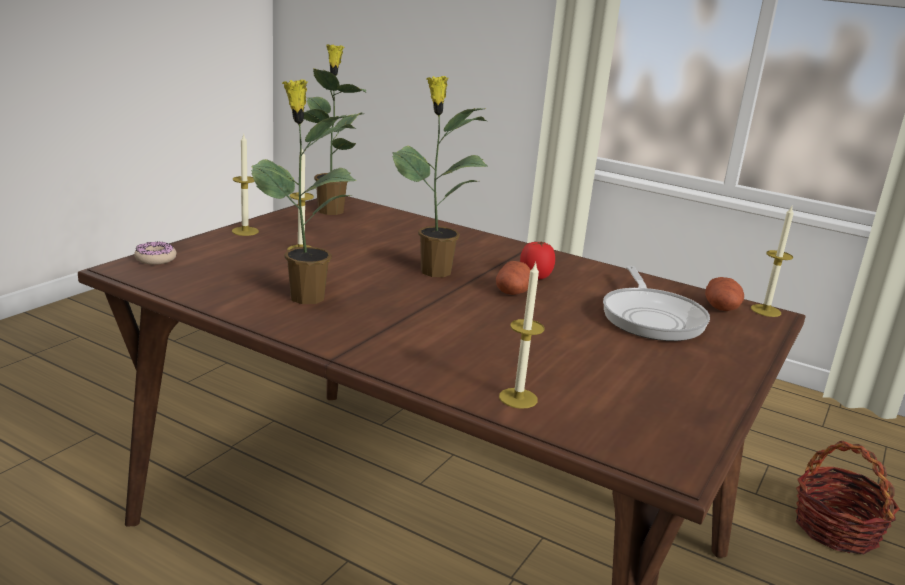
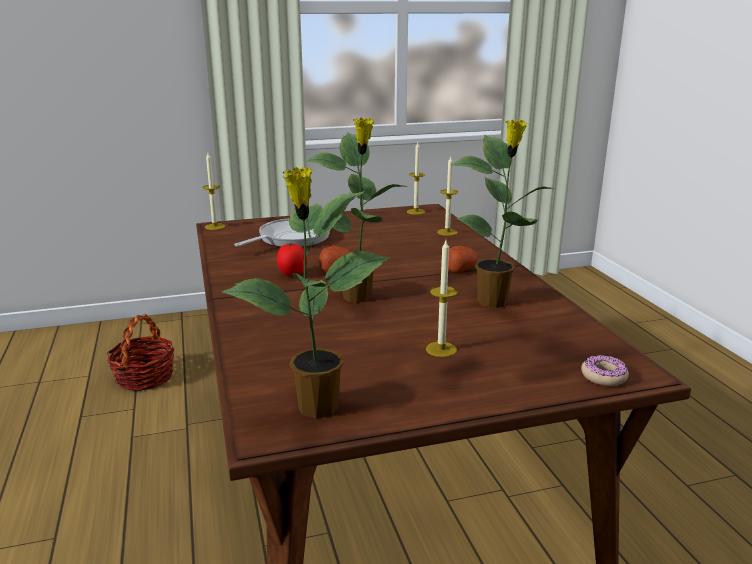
camera: 135 degrees left, 0 degrees up
(245, 231) = (473, 396): candle -> candle (416, 211)
(722, 308) = (235, 233): potato -> potato (460, 269)

